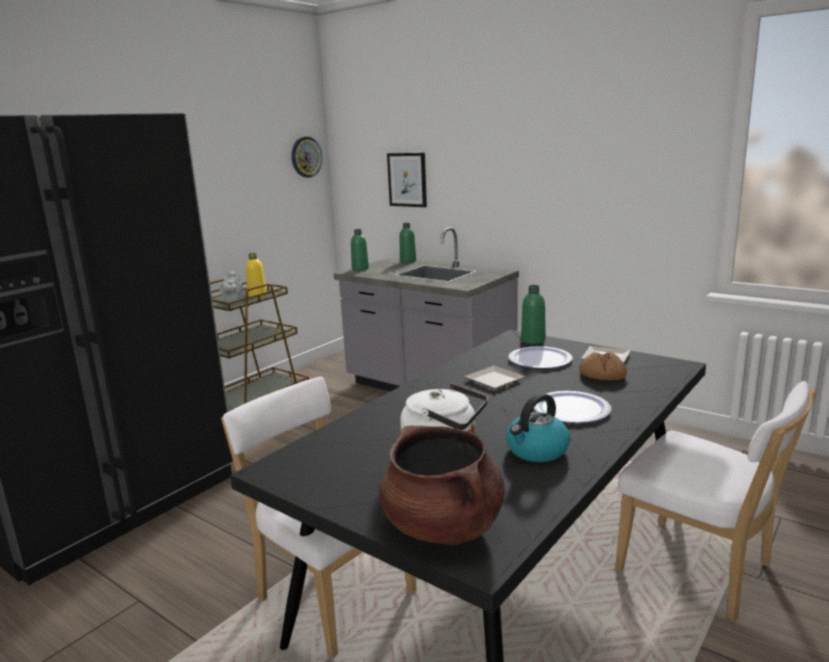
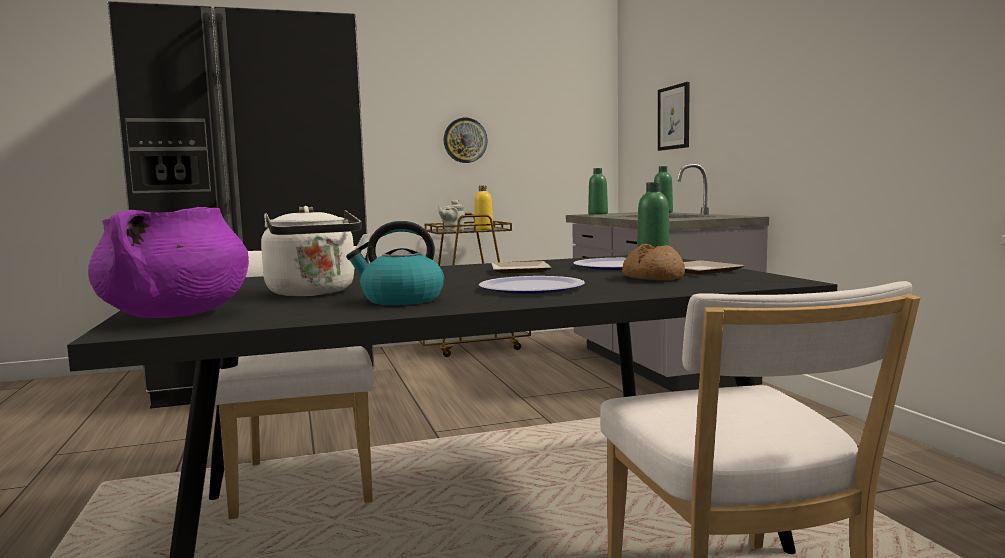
camera: 35 degrees right, 10 degrees down
(306, 157) = (584, 103): wall clock -> wall clock (465, 140)
(443, 526) = (176, 315): brown cooking pot -> purple cooking pot

